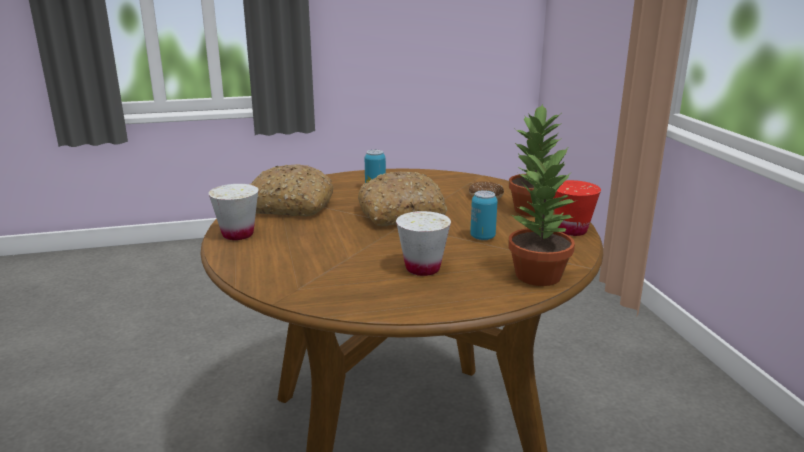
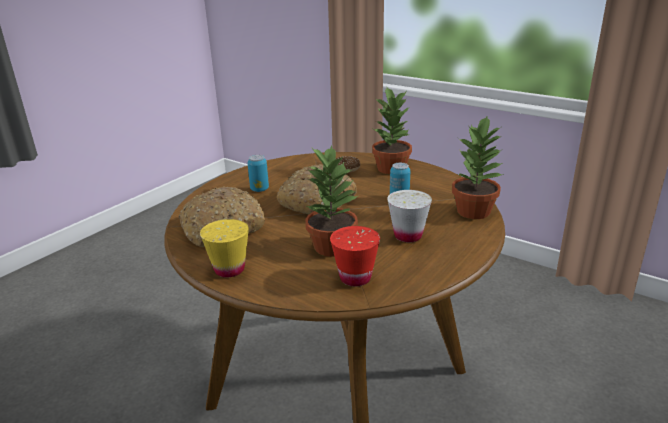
camera: 40 degrees left, 5 degrees up
(238, 234) = (229, 269): white cup -> yellow cup
(340, 249) = (331, 246): none -> potted plant
(571, 230) = (436, 174): red cup -> red cup (355, 278)

